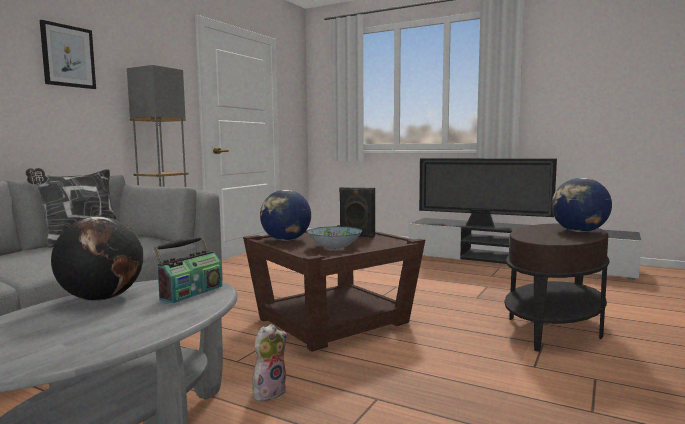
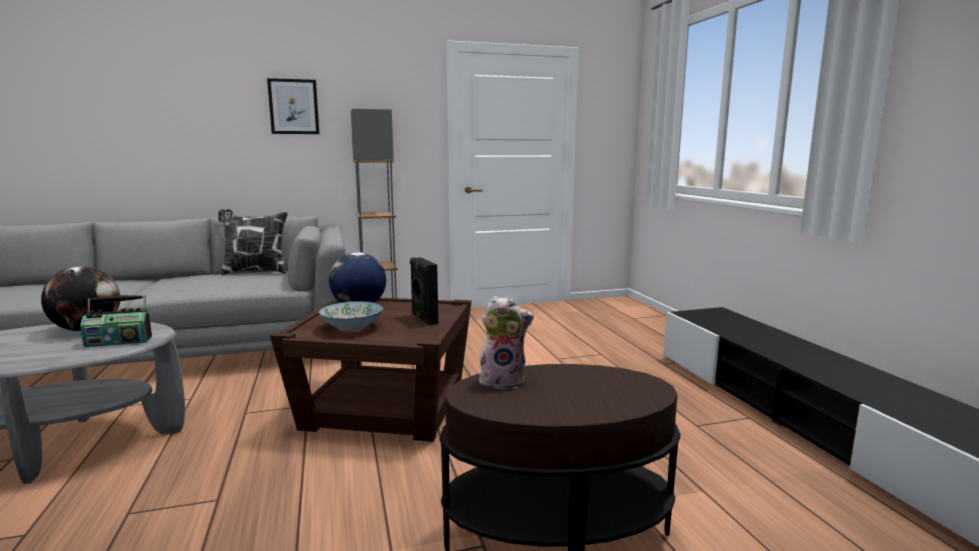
camera: 45 degrees right, 5 degrees up
(269, 392) = (195, 449): plush toy -> plush toy (503, 381)
(482, 226) = (760, 342): television -> none
(579, 231) = (595, 399): globe -> none

